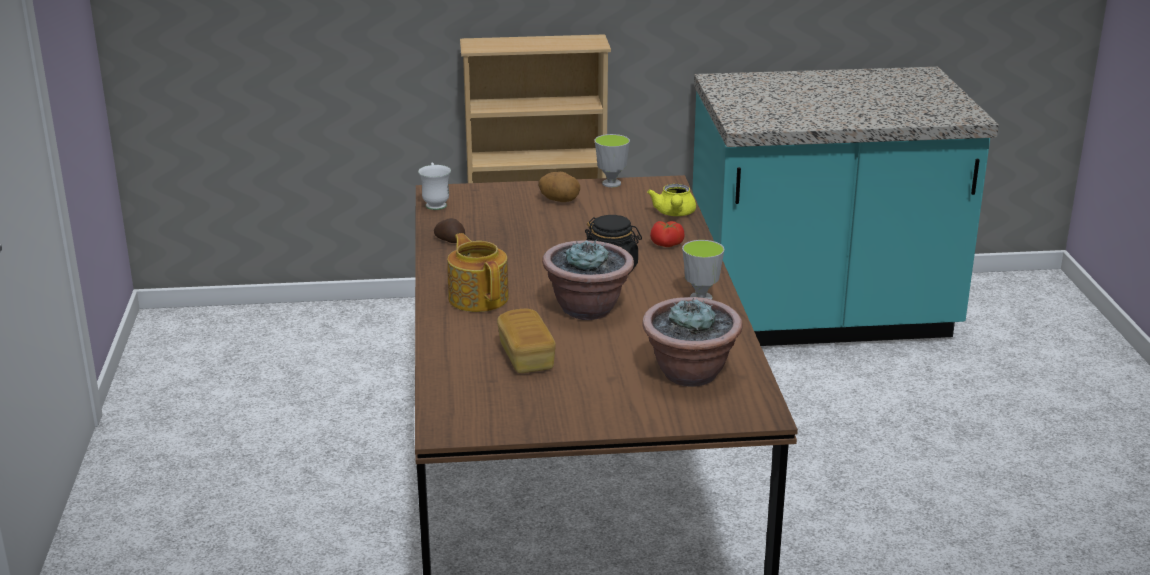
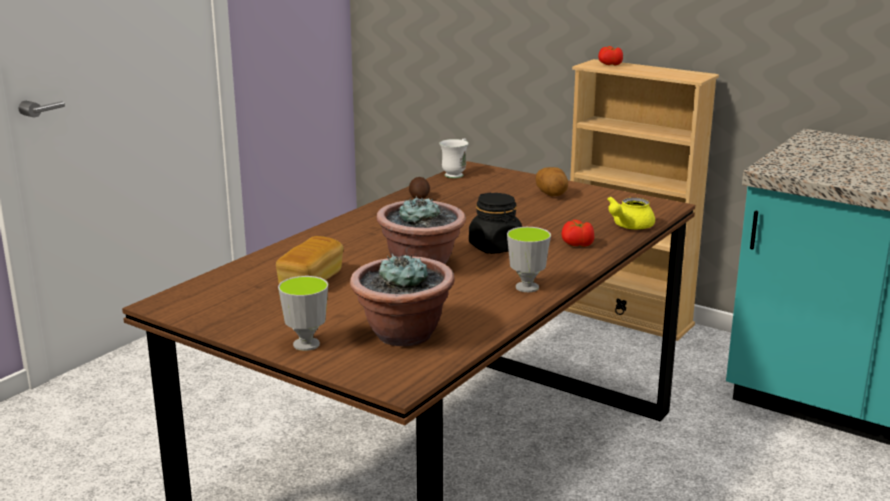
camera: 40 degrees right, 5 degrees down
(478, 297) = (361, 235): teapot -> none
(493, 43) = (610, 64): none -> tomato
(611, 183) = (617, 194): cup -> cup (306, 344)

